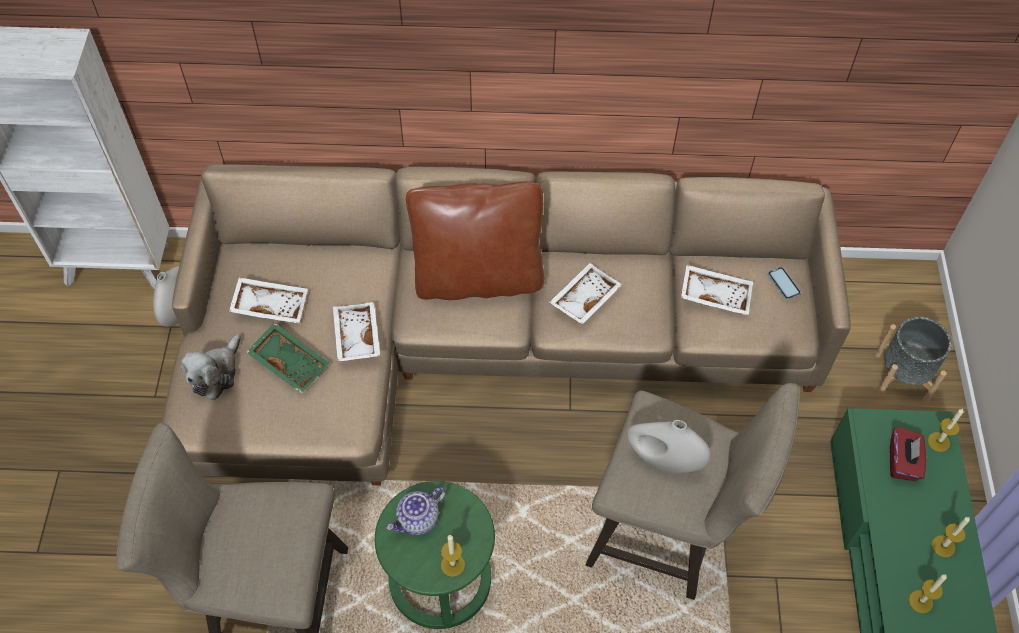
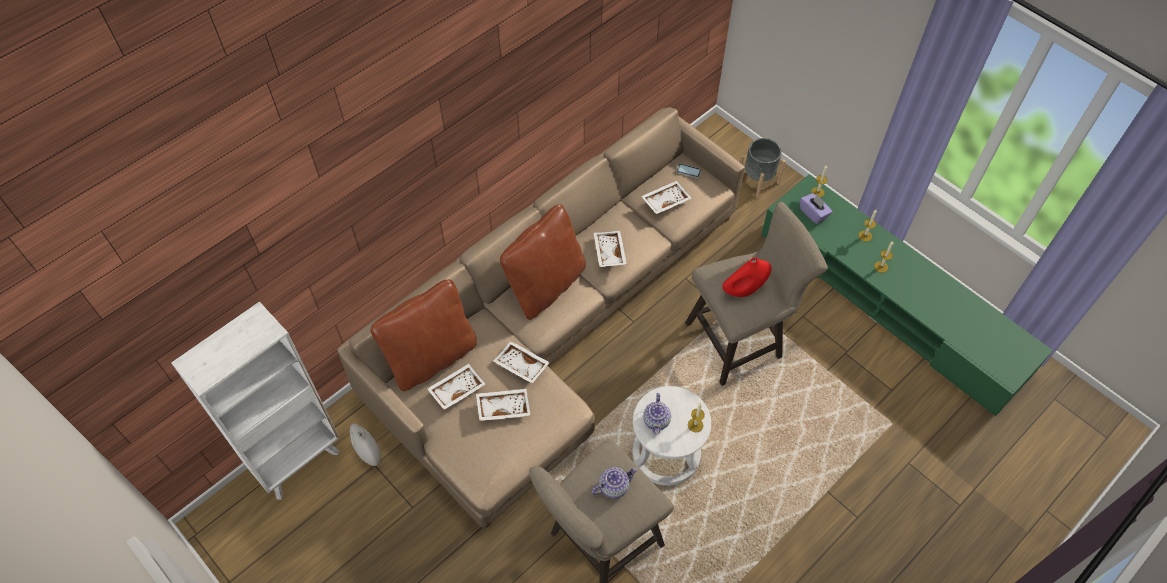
camera: 45 degrees left, 0 degrees up
(216, 373) = (471, 447): plush toy -> none
(264, 537) = (614, 486): none -> teapot
(287, 254) = (431, 357): none -> brown pillow
(290, 362) = (503, 407): green tray -> white tray
(441, 579) = (666, 454): green stool -> white stool
(663, 461) = (743, 290): white vase -> red vase
(902, 462) = (813, 213): red tissue box -> purple tissue box

